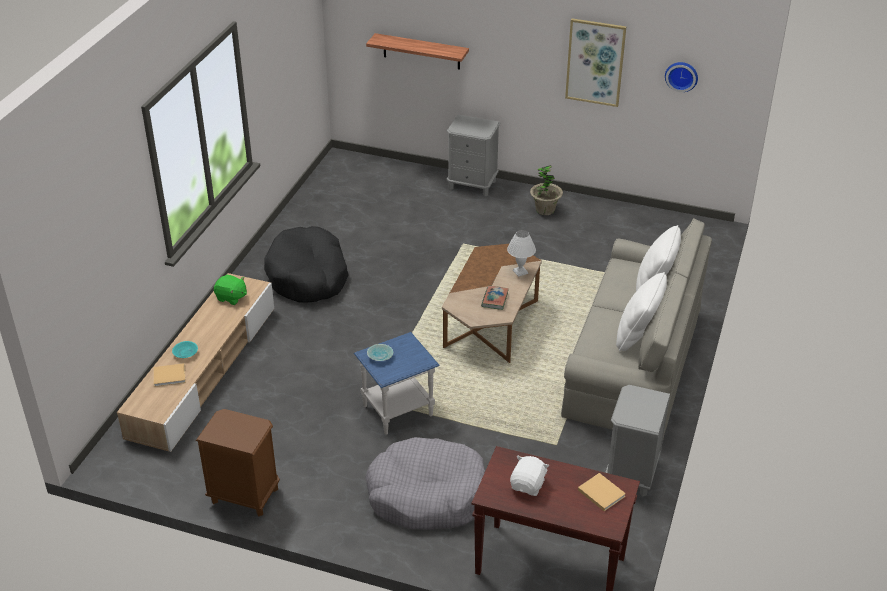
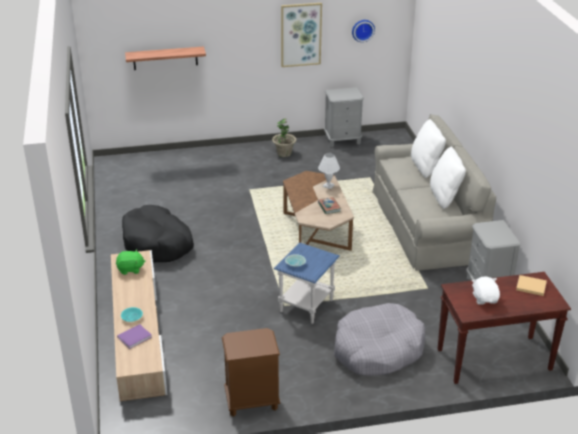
camera: 30 degrees left, 5 degrees down
(170, 376) = (135, 337): beige book -> purple book
(472, 185) = (220, 152): grey nightstand -> grey nightstand (343, 140)

